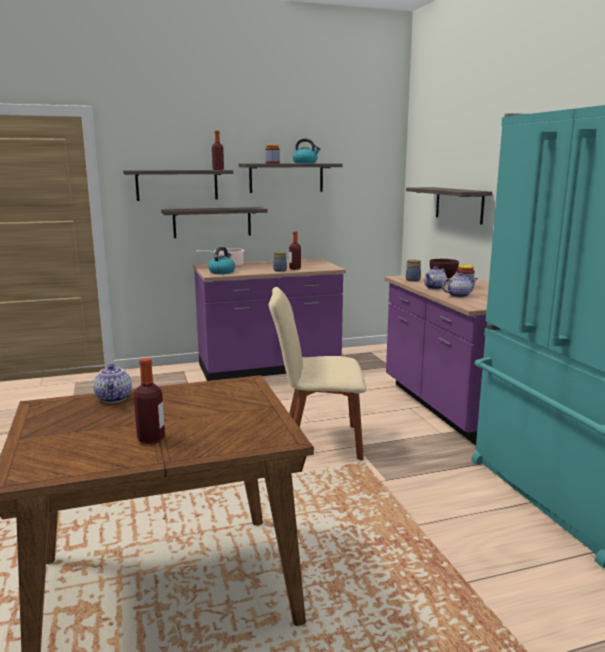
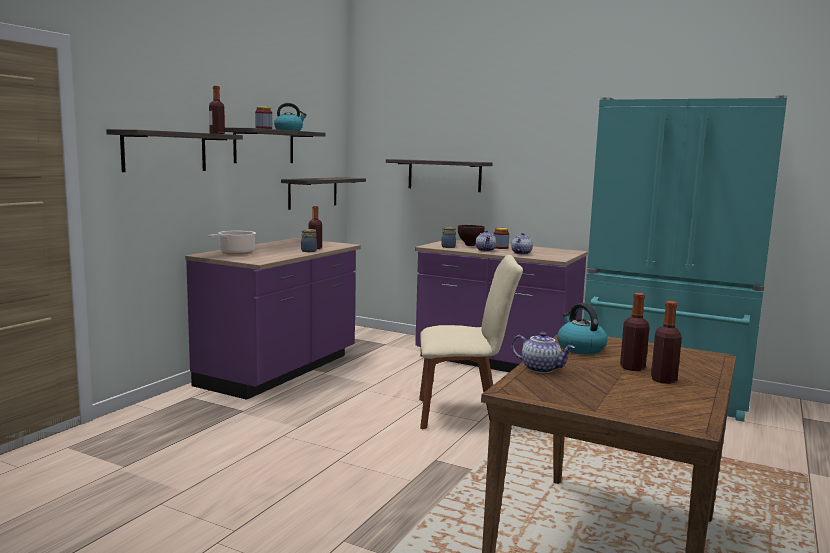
camera: 45 degrees left, 5 degrees down
(173, 421) = (632, 368): none -> bottle
(212, 222) = (199, 200): shelf -> shelf (313, 192)
(222, 272) = (256, 258): kettle -> kettle (580, 348)
(317, 442) = (463, 414): beige chair -> beige chair turned 135 degrees counterclockwise

